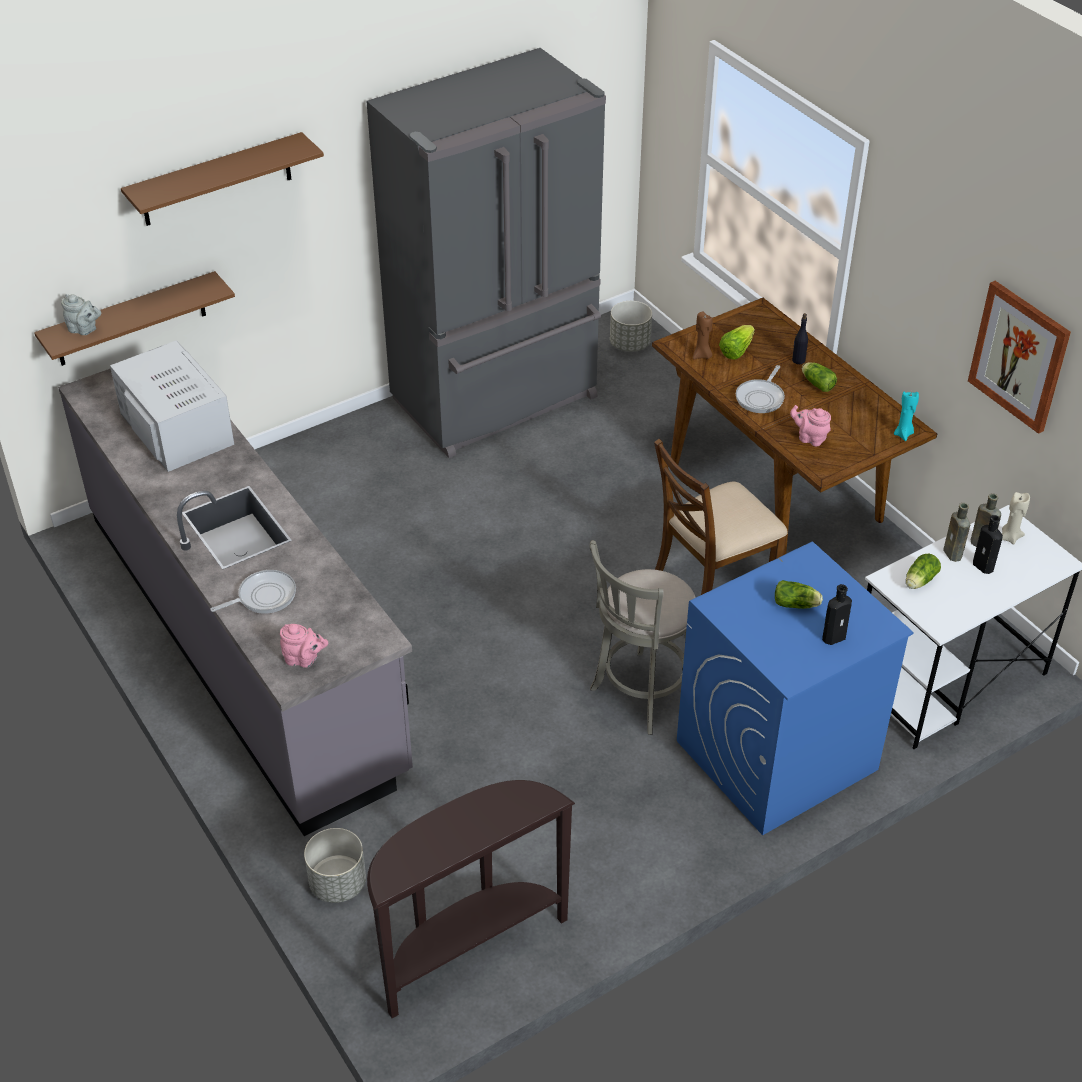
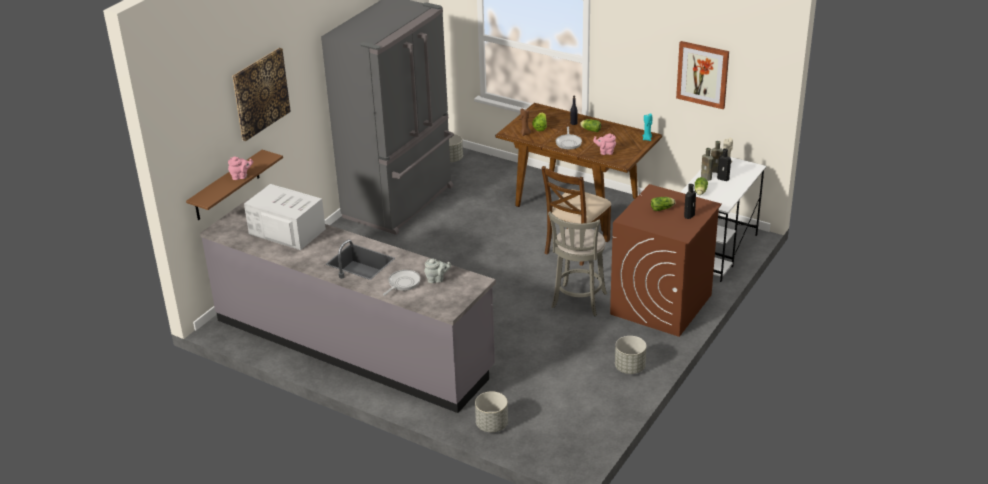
camera: 25 degrees left, 10 degrees down
(84, 330) = (214, 192): grey teapot -> grey teapot (437, 279)
(216, 180) = (260, 93): brown shelf -> picture
(304, 659) = (447, 300): pink teapot -> pink teapot (241, 177)
(467, 948) = (577, 427): brown console table -> none
(634, 864) = (629, 367): none -> grey planter
(776, 756) = (661, 305): blue washing machine -> brown washing machine

